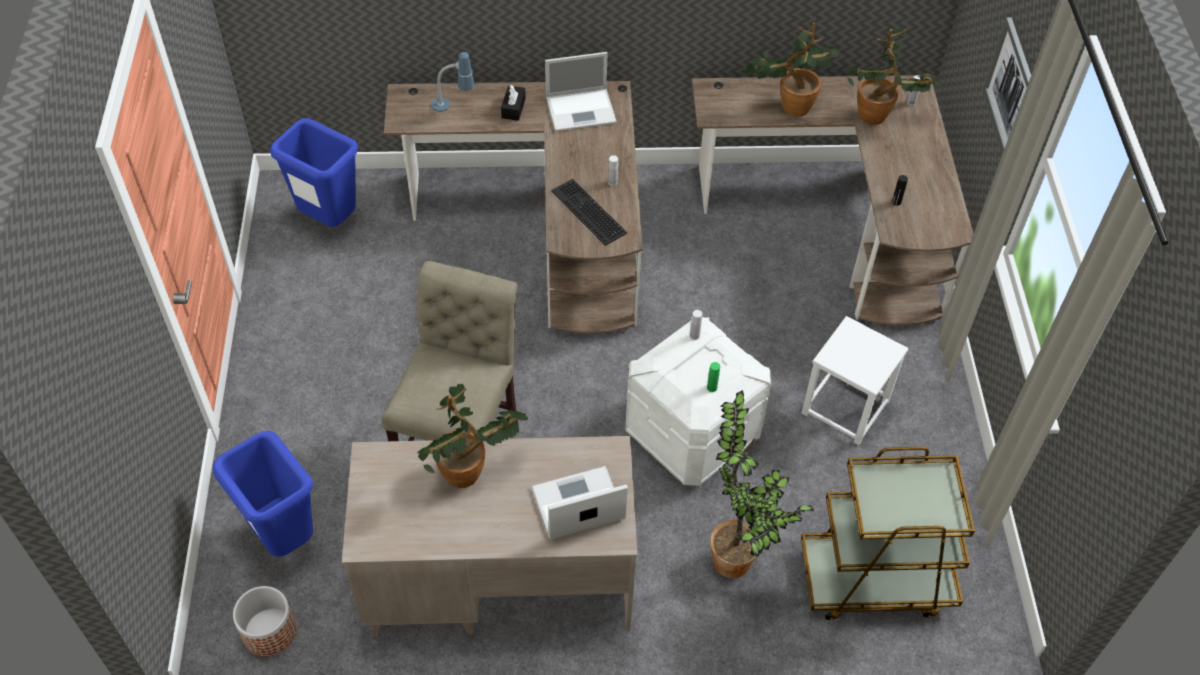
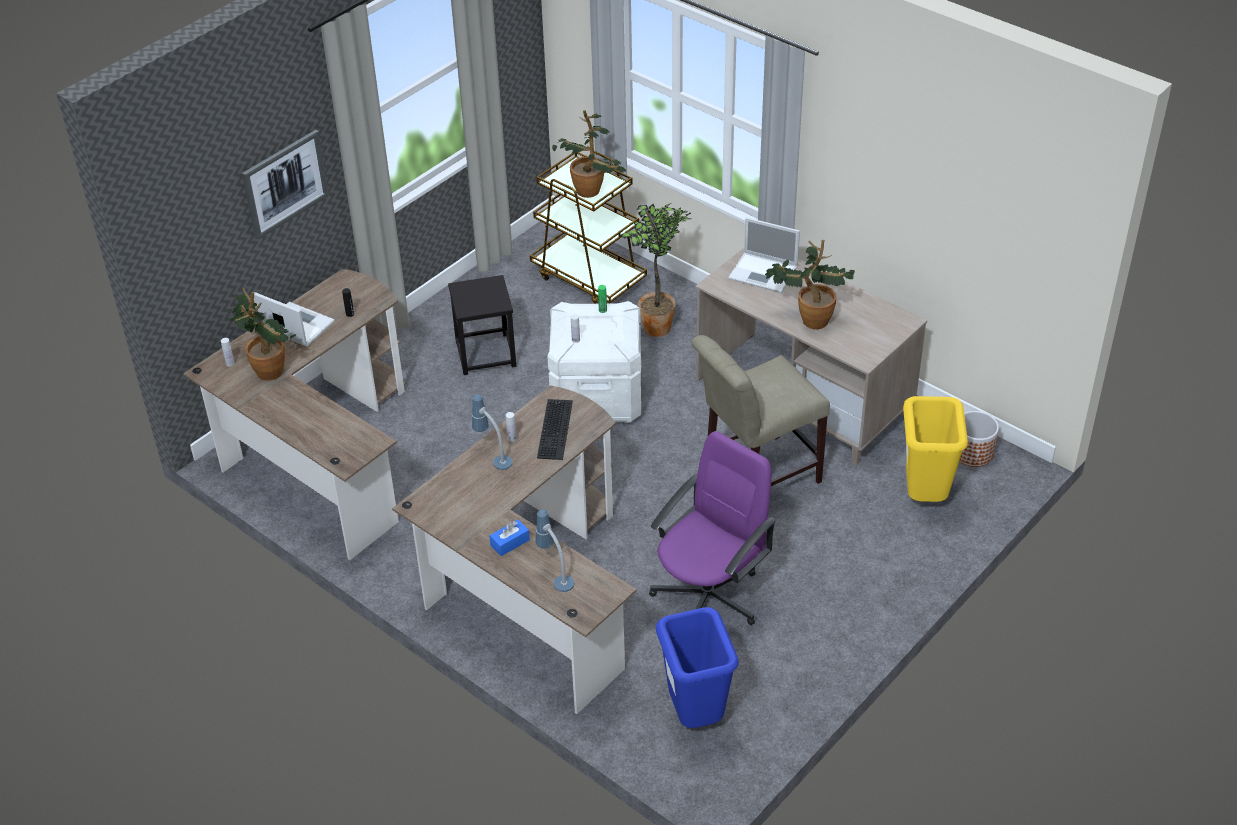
camera: 135 degrees left, 10 degrees down
(284, 537) = (924, 497): blue trash can -> yellow trash can
(401, 312) = (709, 596): none -> purple office chair
(513, 108) = (510, 543): black tissue box -> blue tissue box
(582, 109) = (460, 507): laptop -> laptop (296, 325)
(608, 159) = (493, 456): none -> table lamp
(789, 106) = (312, 413): potted plant -> potted plant (591, 194)
(844, 407) = (486, 354): white stool -> black stool

